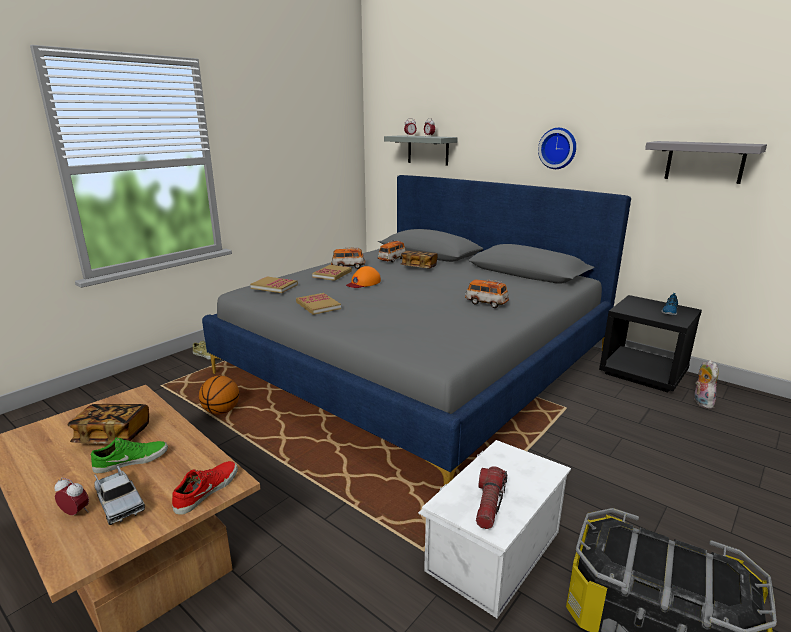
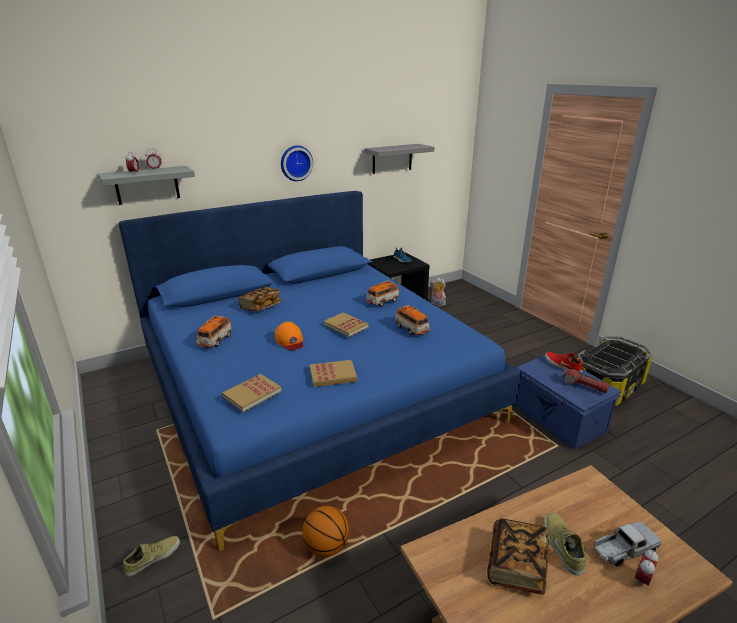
camera: 70 degrees left, 5 degrees up
(131, 460) = (561, 545): green shoe -> beige shoe
(206, 490) = (603, 494): red shoe -> red shoe (562, 365)
(332, 274) = (237, 353): book -> book (346, 326)
(392, 260) = (218, 314): toy car -> toy car (411, 329)
(418, 362) = (312, 387): grey bed -> blue bed
(491, 550) = (557, 419): white storage box -> blue storage box

